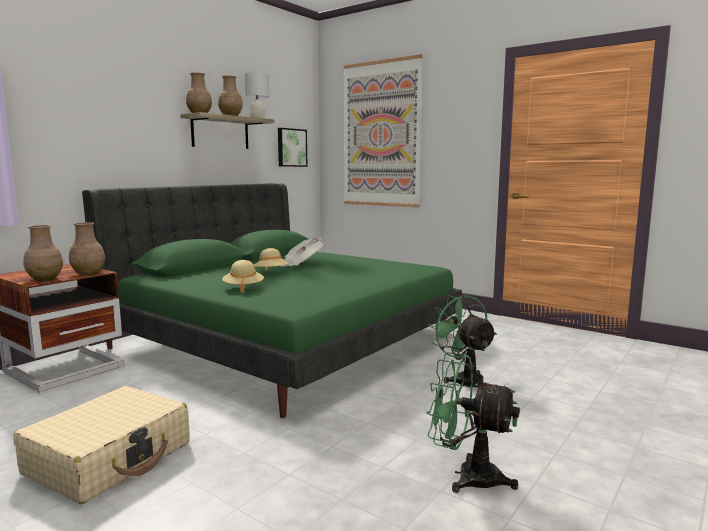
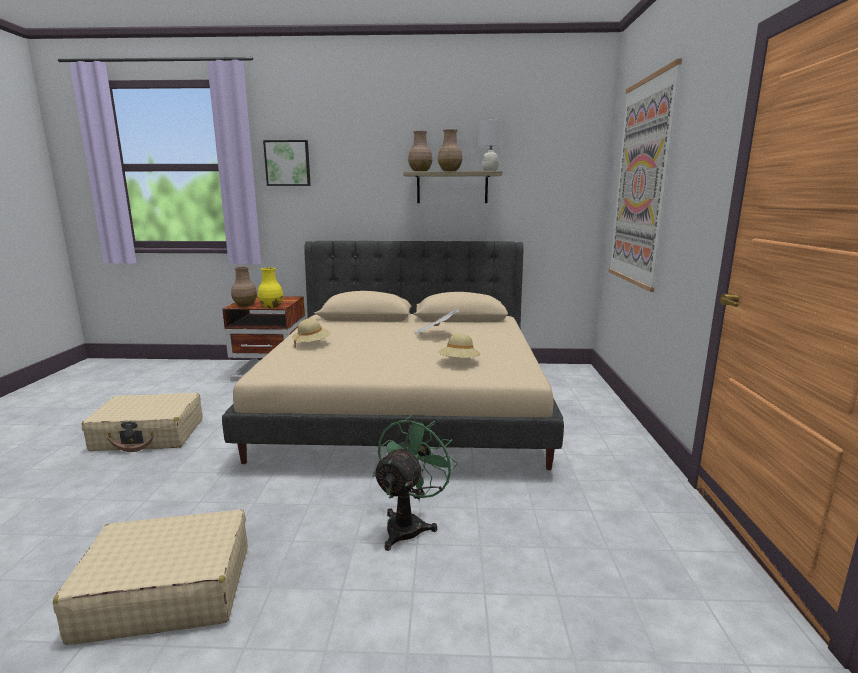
camera: 55 degrees right, 5 degrees up
(88, 273) = (271, 306): brown vase -> yellow vase
(271, 273) = (379, 337): beige hat -> beige hat (459, 362)
(285, 340) = (406, 406): green bed -> beige bed
(291, 147) = (554, 200): picture -> picture (288, 163)
(467, 476) = (166, 591): green fan -> beige suitcase

